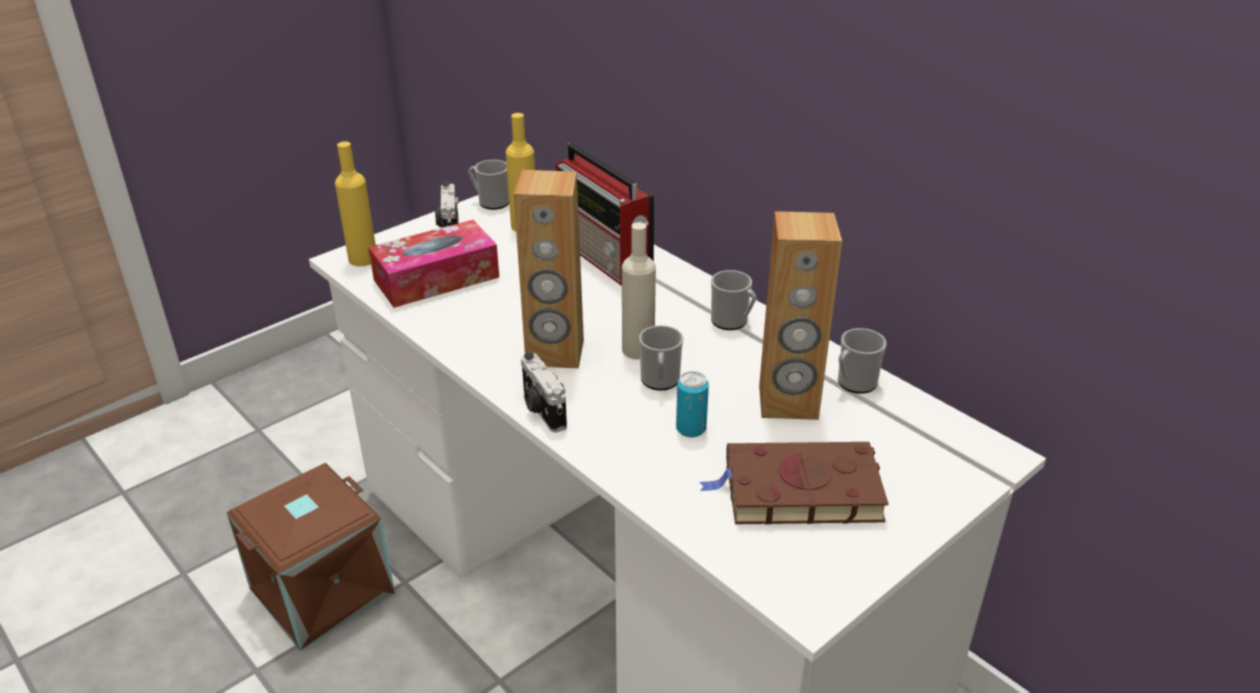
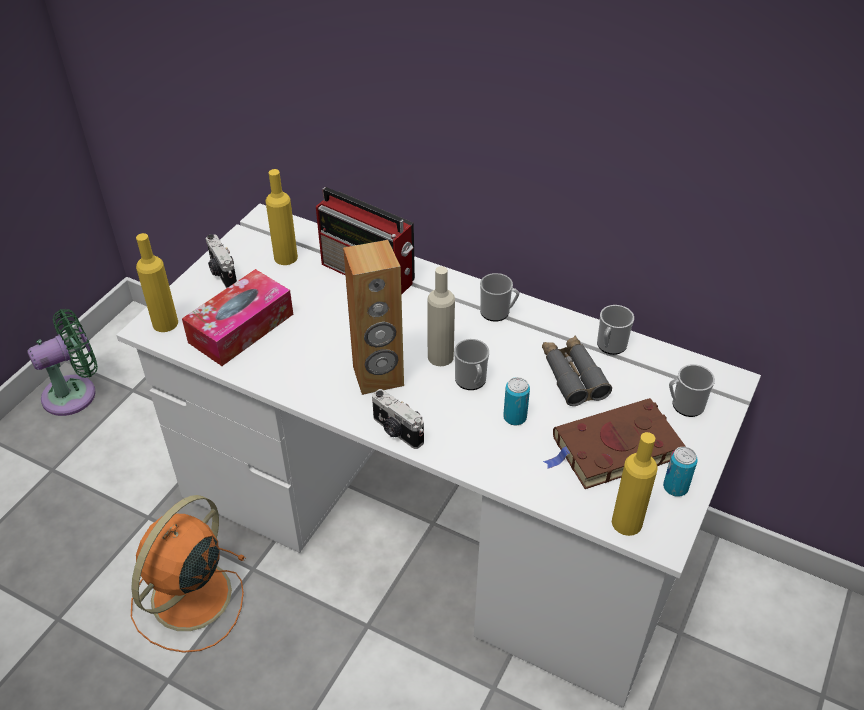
camera: 20 degrees left, 10 degrees up
(319, 365) = (75, 393): none -> green fan
(322, 592) = (189, 598): brown storage box -> orange fan
(490, 202) = (243, 238): mug -> mug (684, 405)
(770, 575) = (626, 522): none -> yellow bottle
(788, 403) = (572, 376): brown speaker -> grey binoculars
(858, 553) = (675, 487): none -> can

